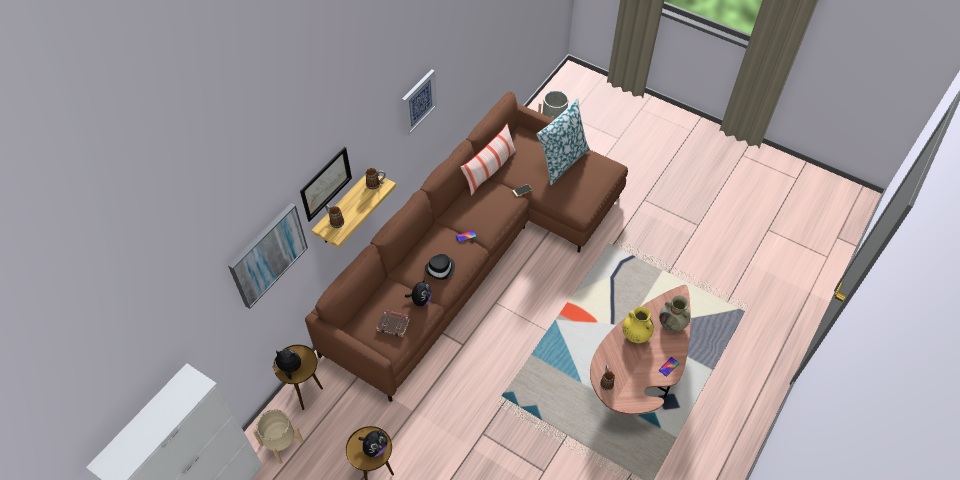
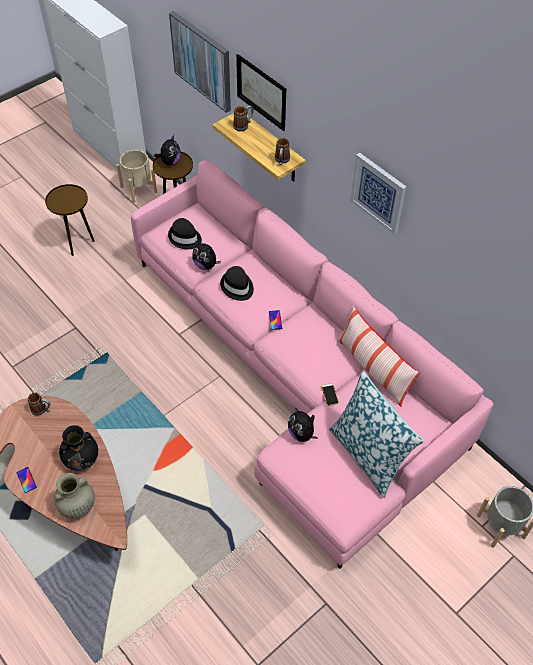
camera: 105 degrees right, 0 degrees up
(375, 448) = (65, 204): plush toy -> plush toy (302, 433)
(394, 324) = (185, 238): brown book -> black hat
(475, 251) = (296, 373): brown sofa -> pink sofa
(635, 335) = (82, 459): yellow vase -> black vase

